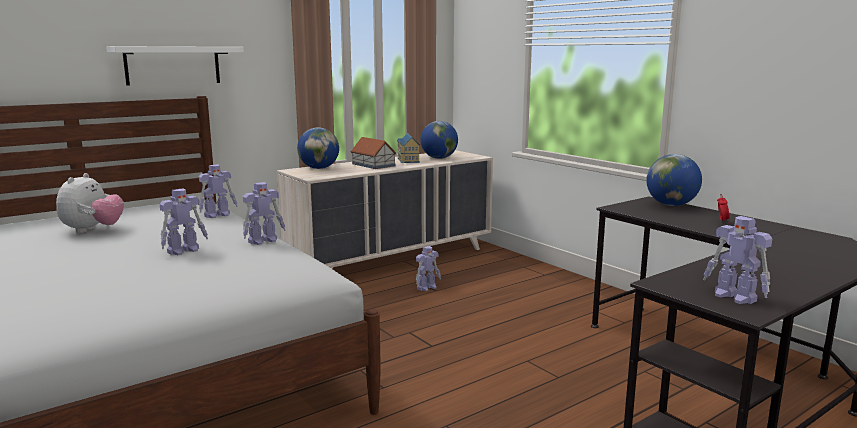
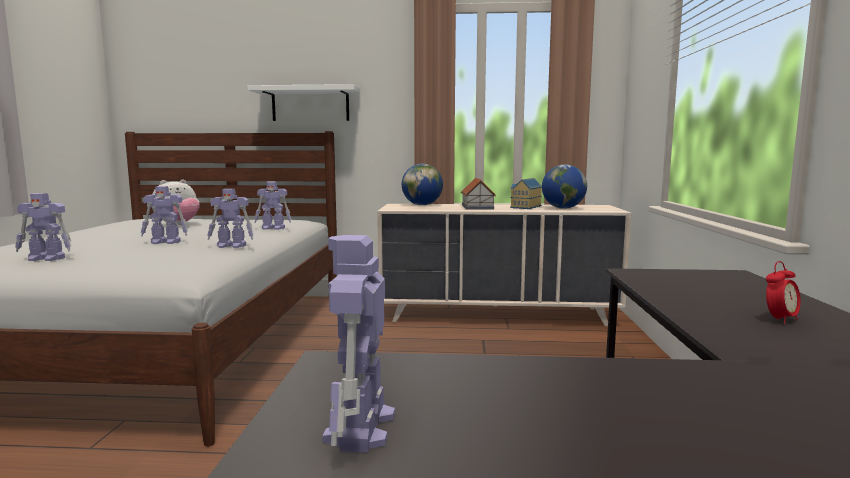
camera: 40 degrees right, 5 degrees down
(427, 287) = (481, 347): toy robot -> toy robot (47, 259)
(671, 205) = (749, 284): globe -> none

